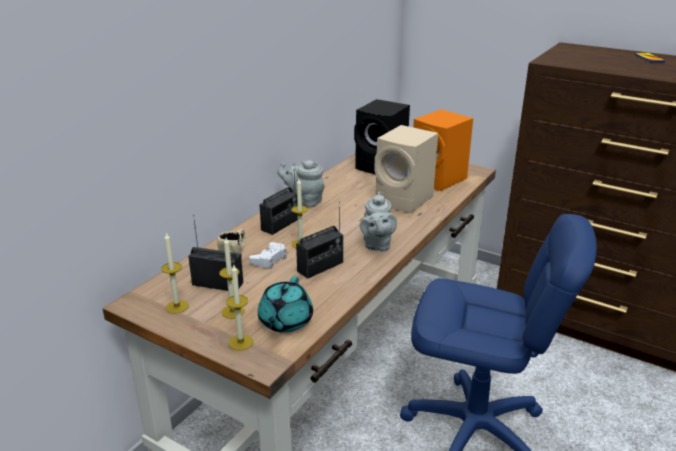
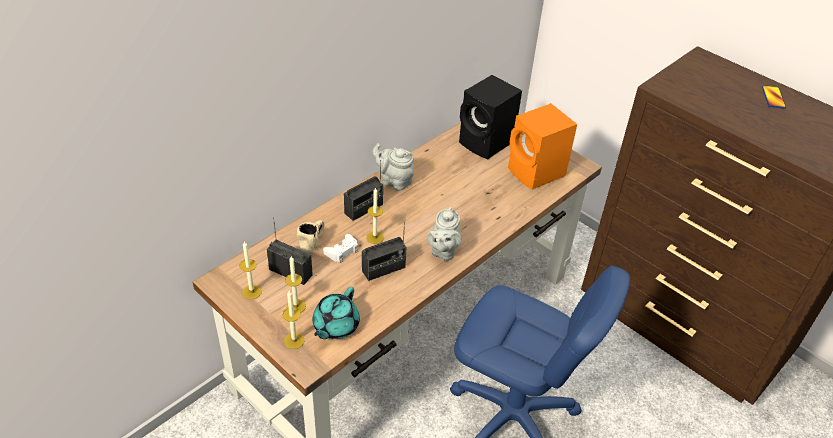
camera: 10 degrees right, 15 degrees up
(405, 200) = (492, 197): beige speaker -> none

